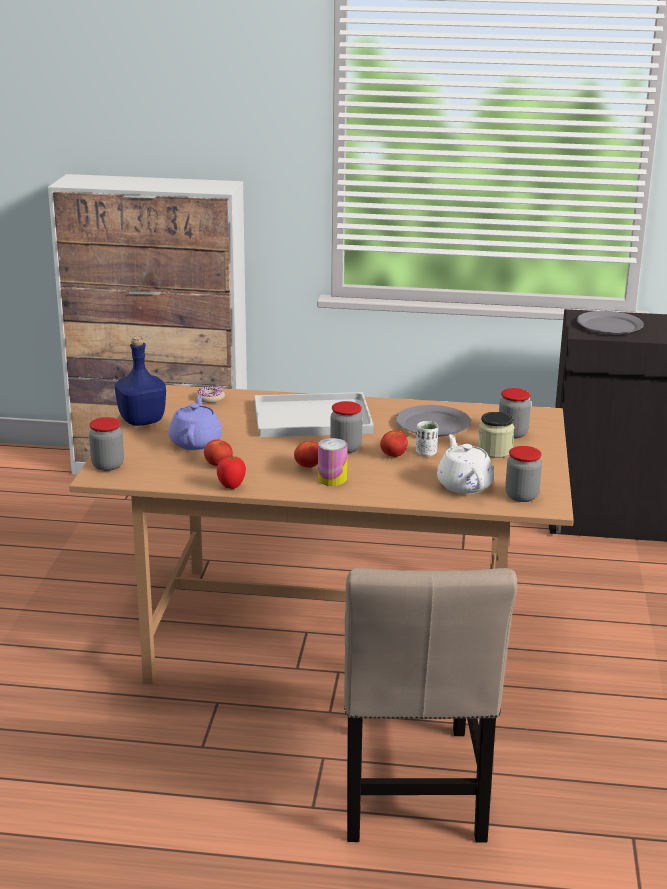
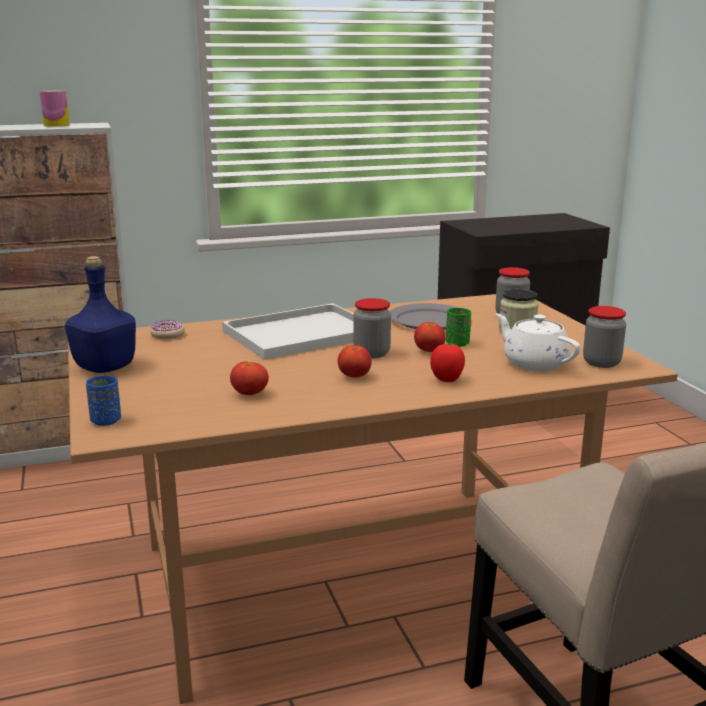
camera: 25 degrees left, 5 degrees down
(108, 465) = (106, 421): jar -> blue cup
(196, 442) = (196, 376): purple teapot -> none
(231, 486) = (292, 413): tomato -> tomato (447, 380)
(332, 479) = (396, 383): can -> can (56, 125)
(426, 453) = (457, 344): white cup -> green cup
(609, 326) = (495, 226): grey plate -> none

